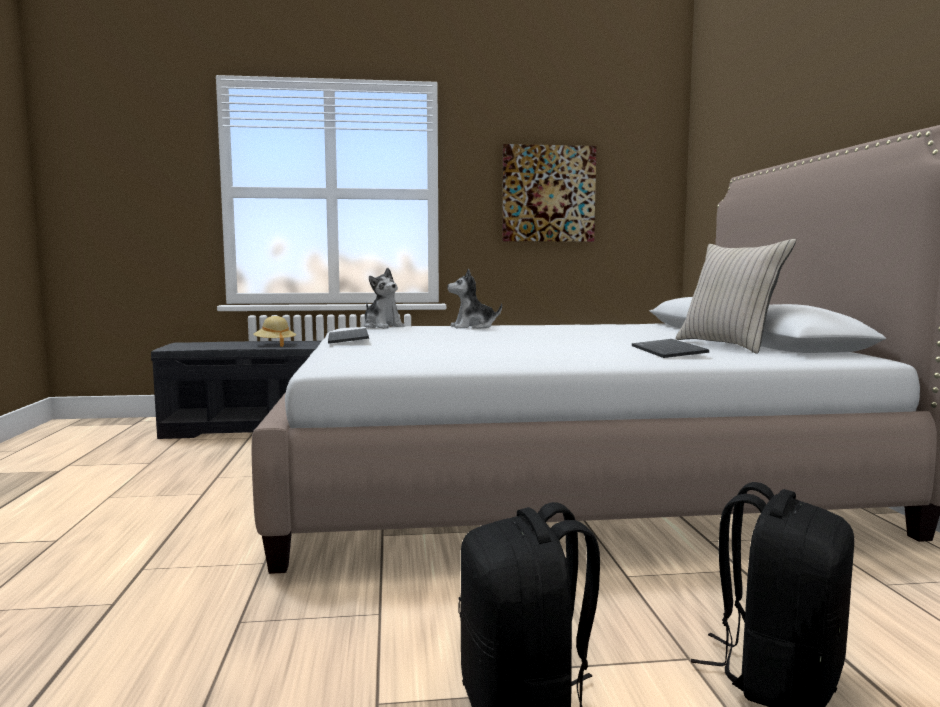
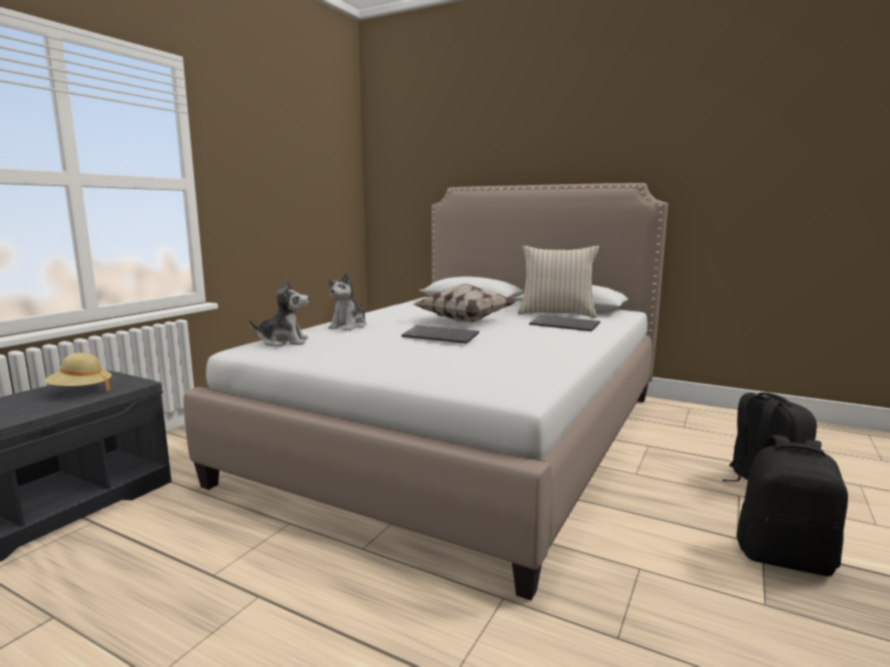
camera: 55 degrees left, 5 degrees up
(349, 338) = (354, 363): keyboard -> keyboard (441, 336)
(548, 194) = (283, 187): picture -> none
(585, 336) = (464, 320): none -> pillow

